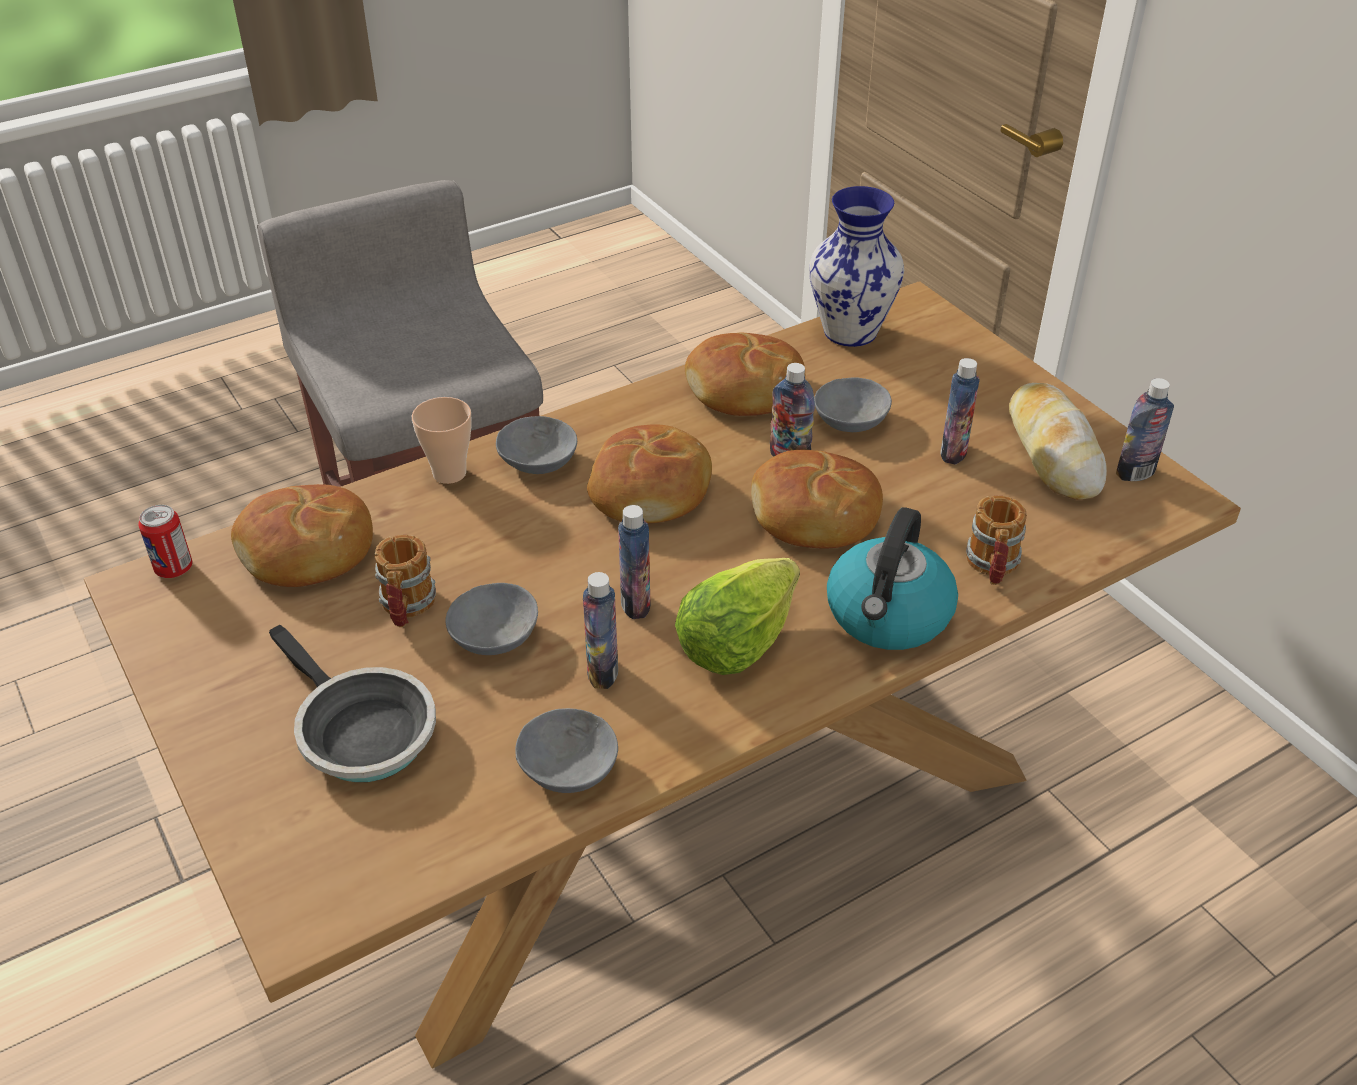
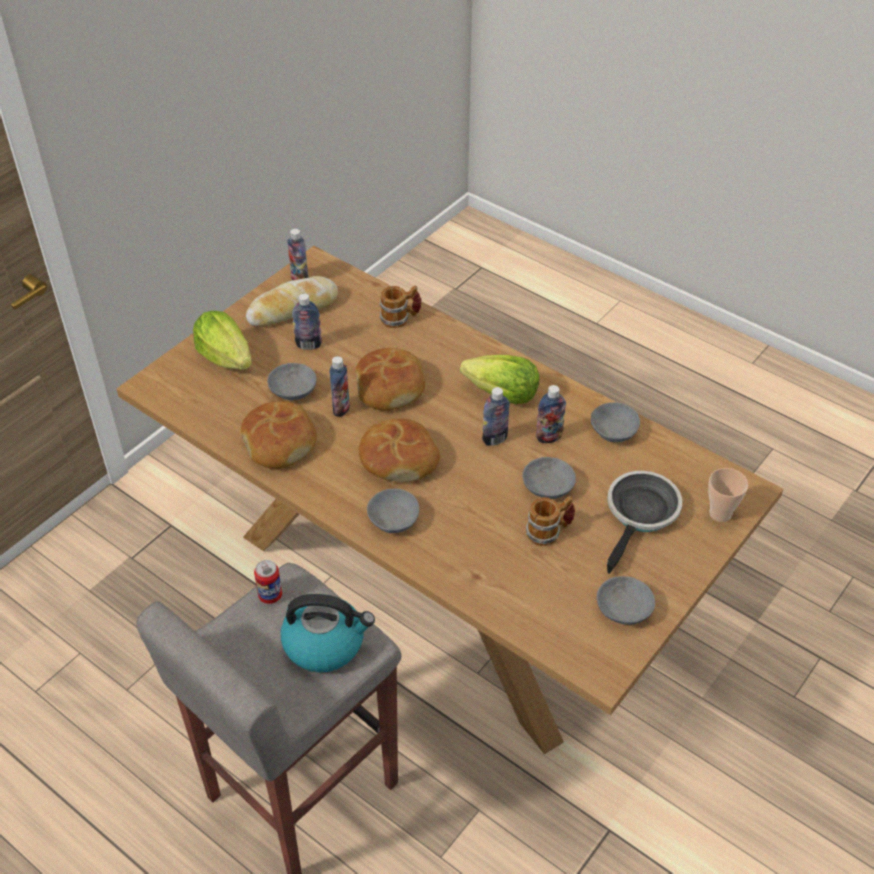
camera: 110 degrees left, 5 degrees up
(174, 568) = (579, 661): can -> can (270, 595)
(208, 641) = (623, 610): none -> grey bowl
(308, 552) = (530, 598): bread -> none
(449, 473) = (425, 559): cup -> cup (720, 514)
(849, 331) = (193, 409): vase -> none
(888, 616) = (454, 347): kettle -> kettle (325, 643)
(950, 371) = (226, 357): none -> lettuce

